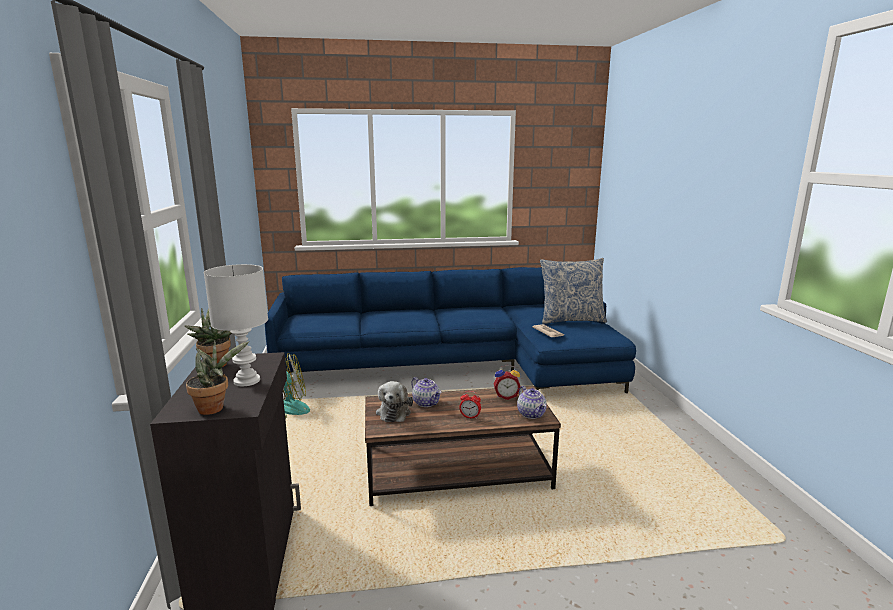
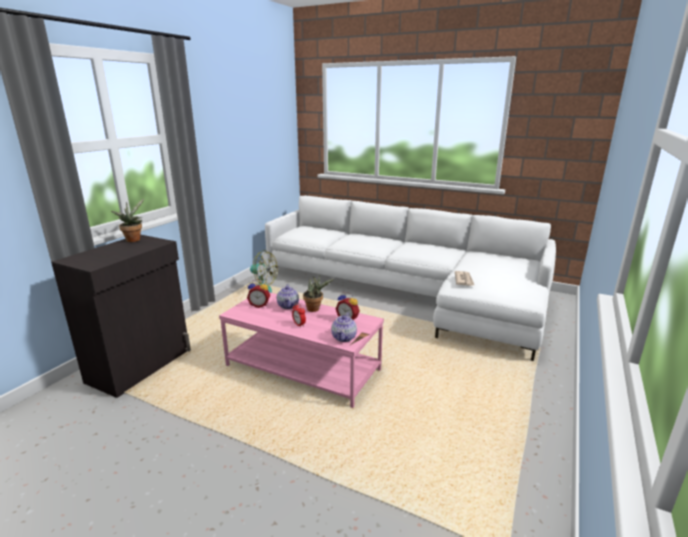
camera: 35 degrees right, 5 degrees up
(215, 408) = (85, 262): potted plant -> potted plant (315, 309)
(248, 381) = (126, 252): white table lamp -> none
(394, 412) = (259, 305): plush toy -> alarm clock
(457, 364) = (409, 292): blue sofa -> white sofa
(458, 473) = (303, 368): brown coffee table -> pink coffee table
(571, 320) = (506, 274): pillow -> none

